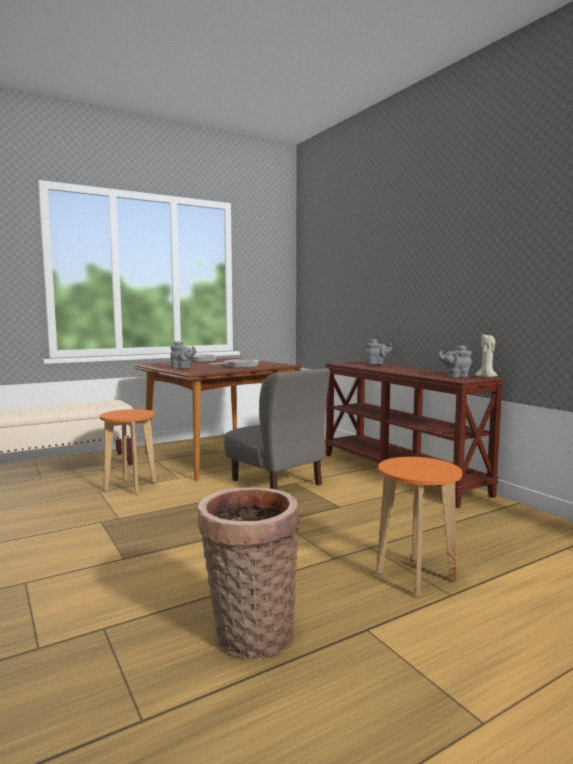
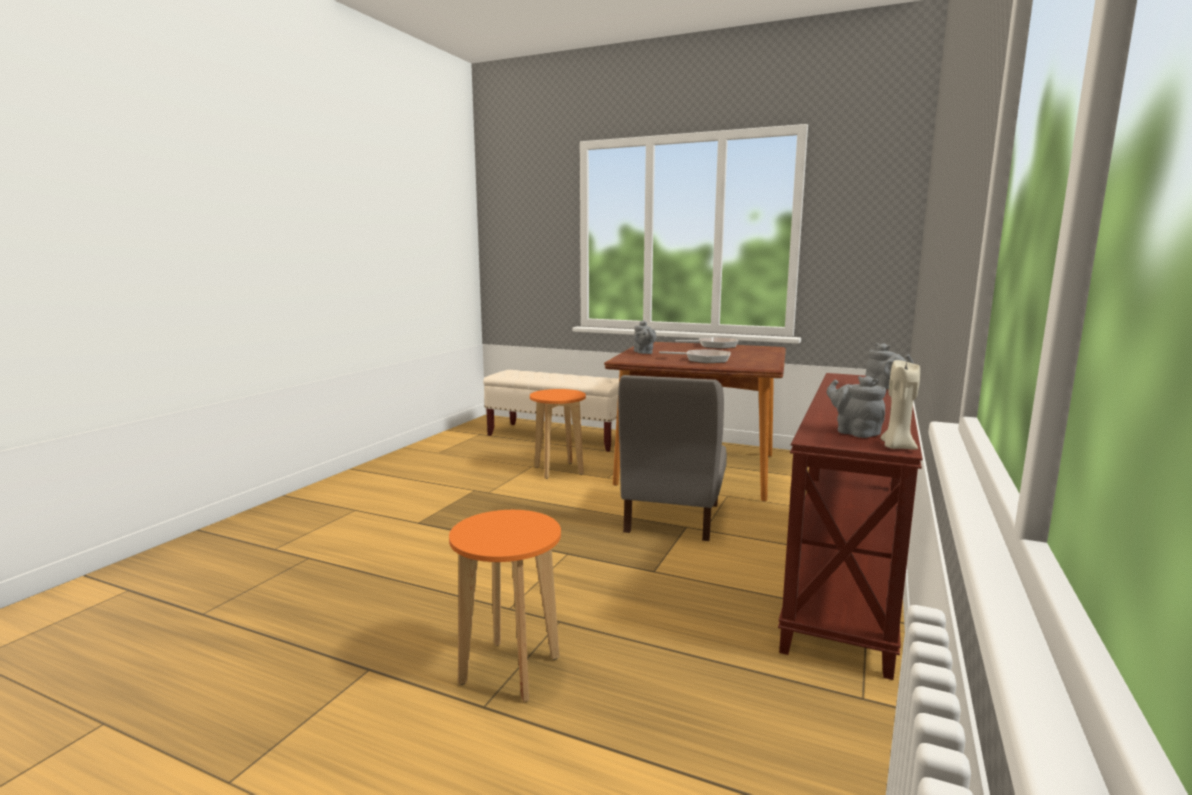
camera: 55 degrees right, 5 degrees up
(249, 634) = (328, 614): basket -> none

